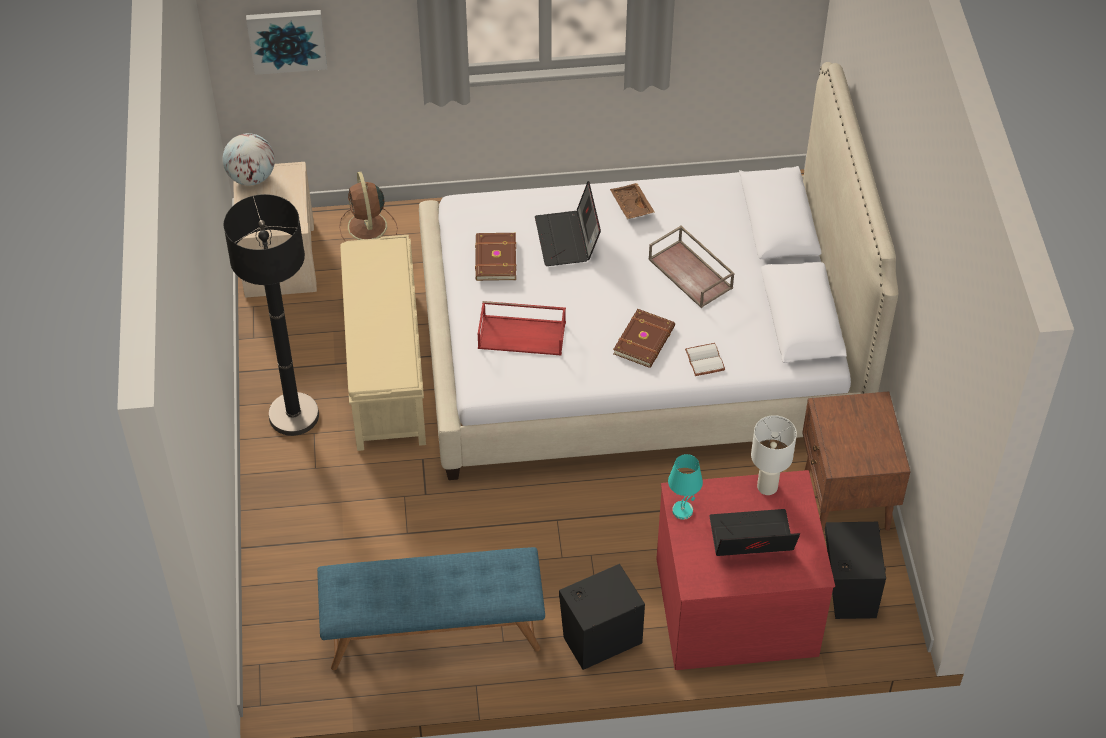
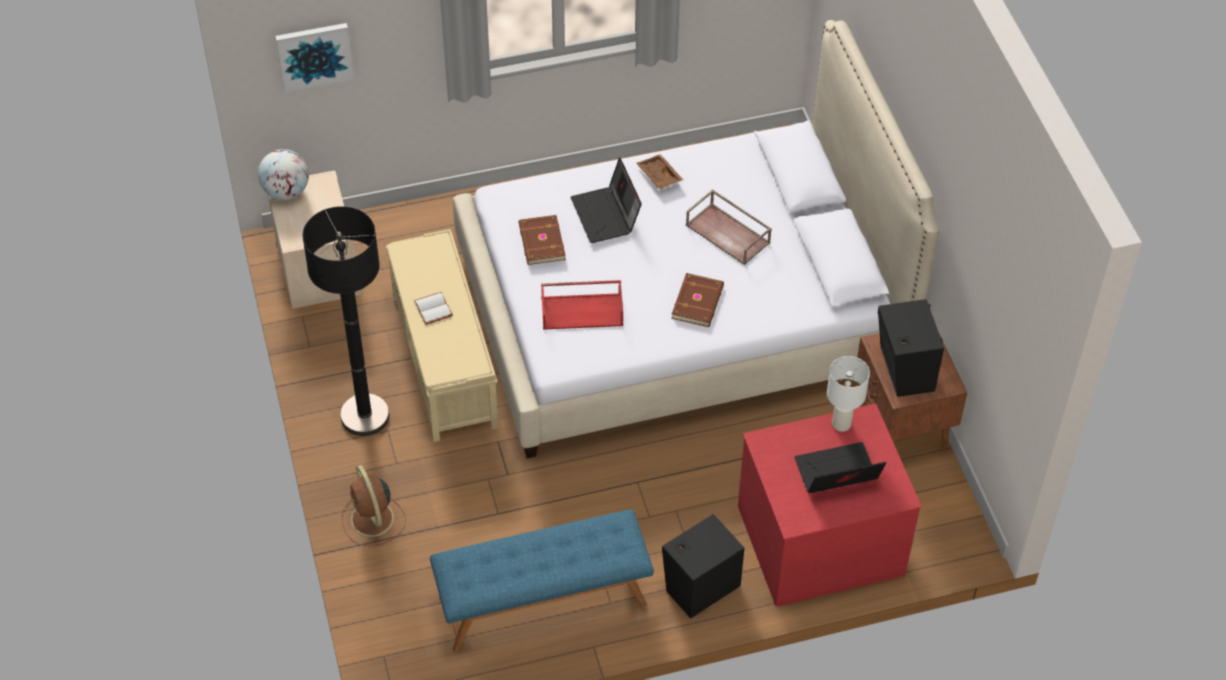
camera: 10 degrees left, 0 degrees up
(367, 228) = (397, 227): brown fan -> brown fan (373, 520)
(683, 510) = (768, 455): turquoise table lamp -> none
(706, 360) = (759, 314): white book -> white book (434, 309)
(848, 591) = (920, 512): black speaker -> black speaker (904, 371)

